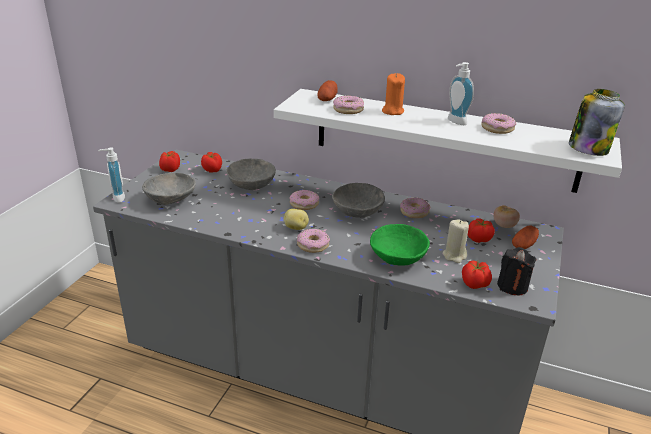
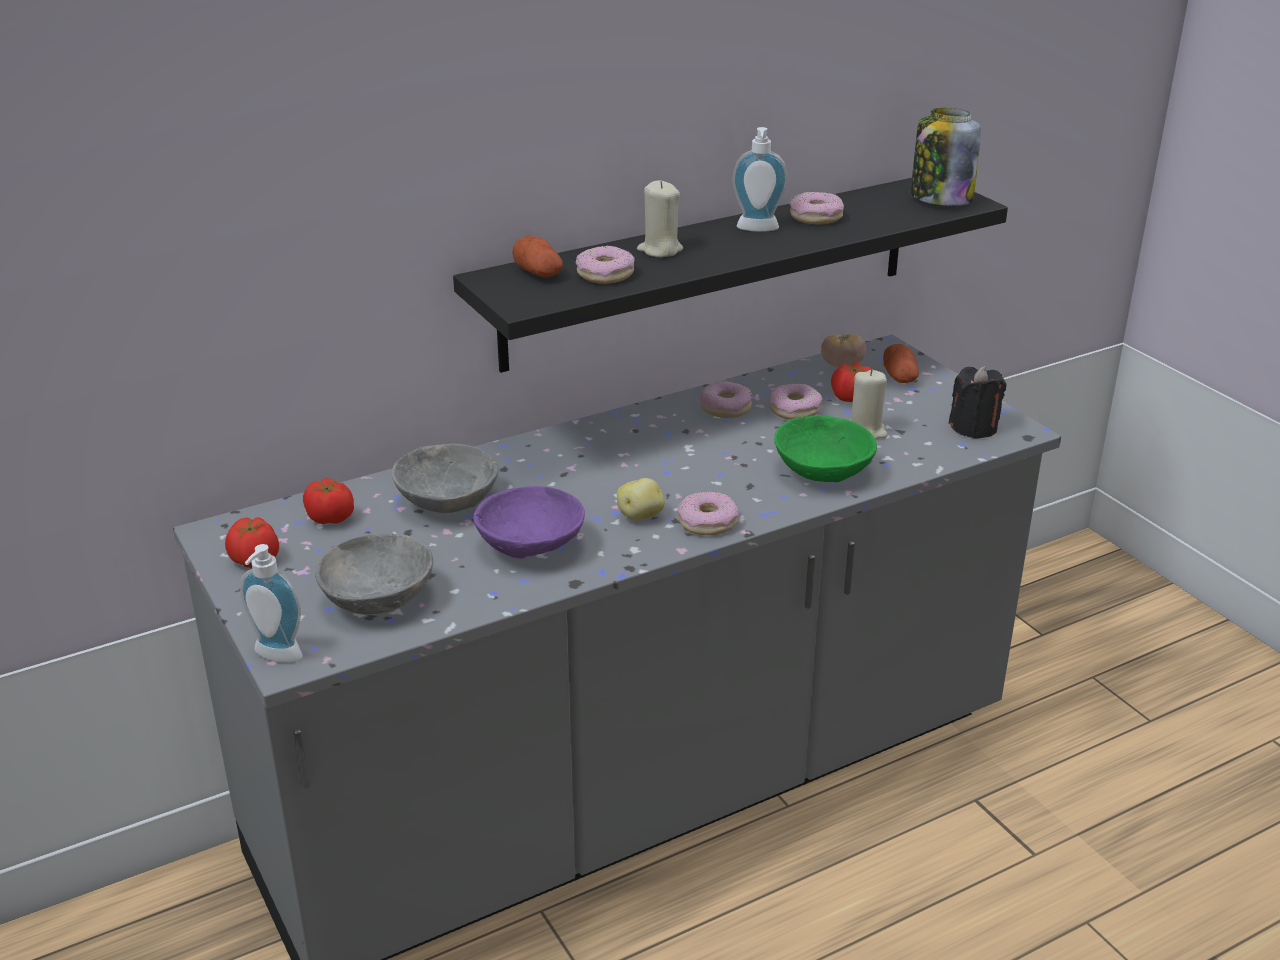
camera: 50 degrees left, 0 degrees up
(242, 214) = (532, 547): none -> purple bowl
(304, 204) = (580, 480): donut -> donut (794, 409)
(358, 211) = (664, 447): grey bowl -> none
(392, 111) = (660, 250): orange candle -> beige candle
(443, 139) = (711, 270): white shelf -> black shelf
(475, 284) = (943, 449): tomato -> none

